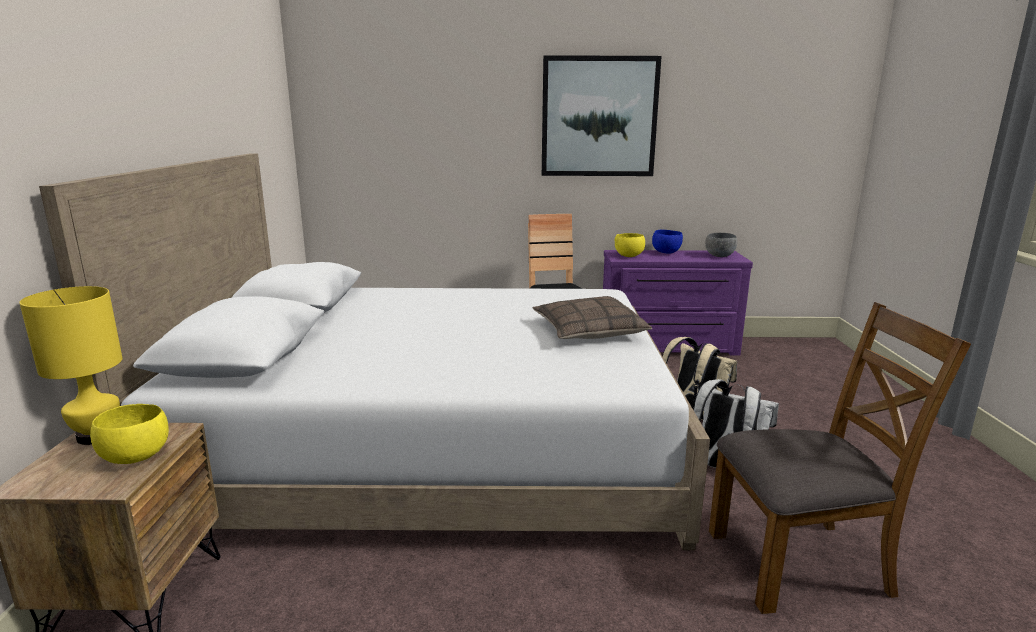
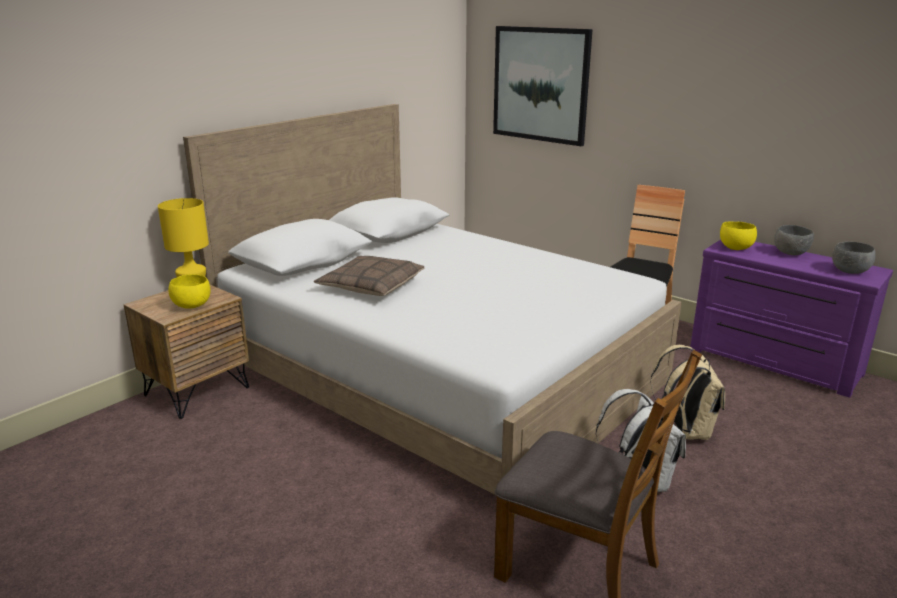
camera: 40 degrees right, 5 degrees up
(588, 331) = (545, 309): pillow -> pillow (371, 286)
(599, 117) = (738, 86): picture -> picture (540, 84)
(666, 252) = (791, 253): blue bowl -> grey bowl

